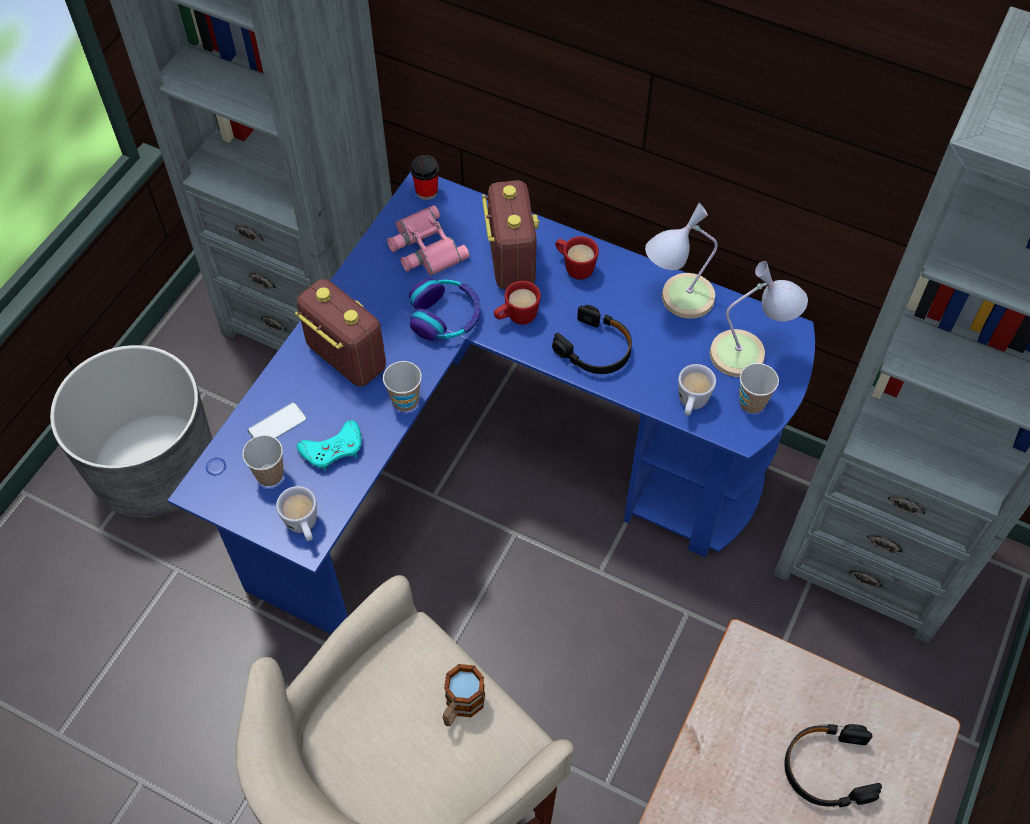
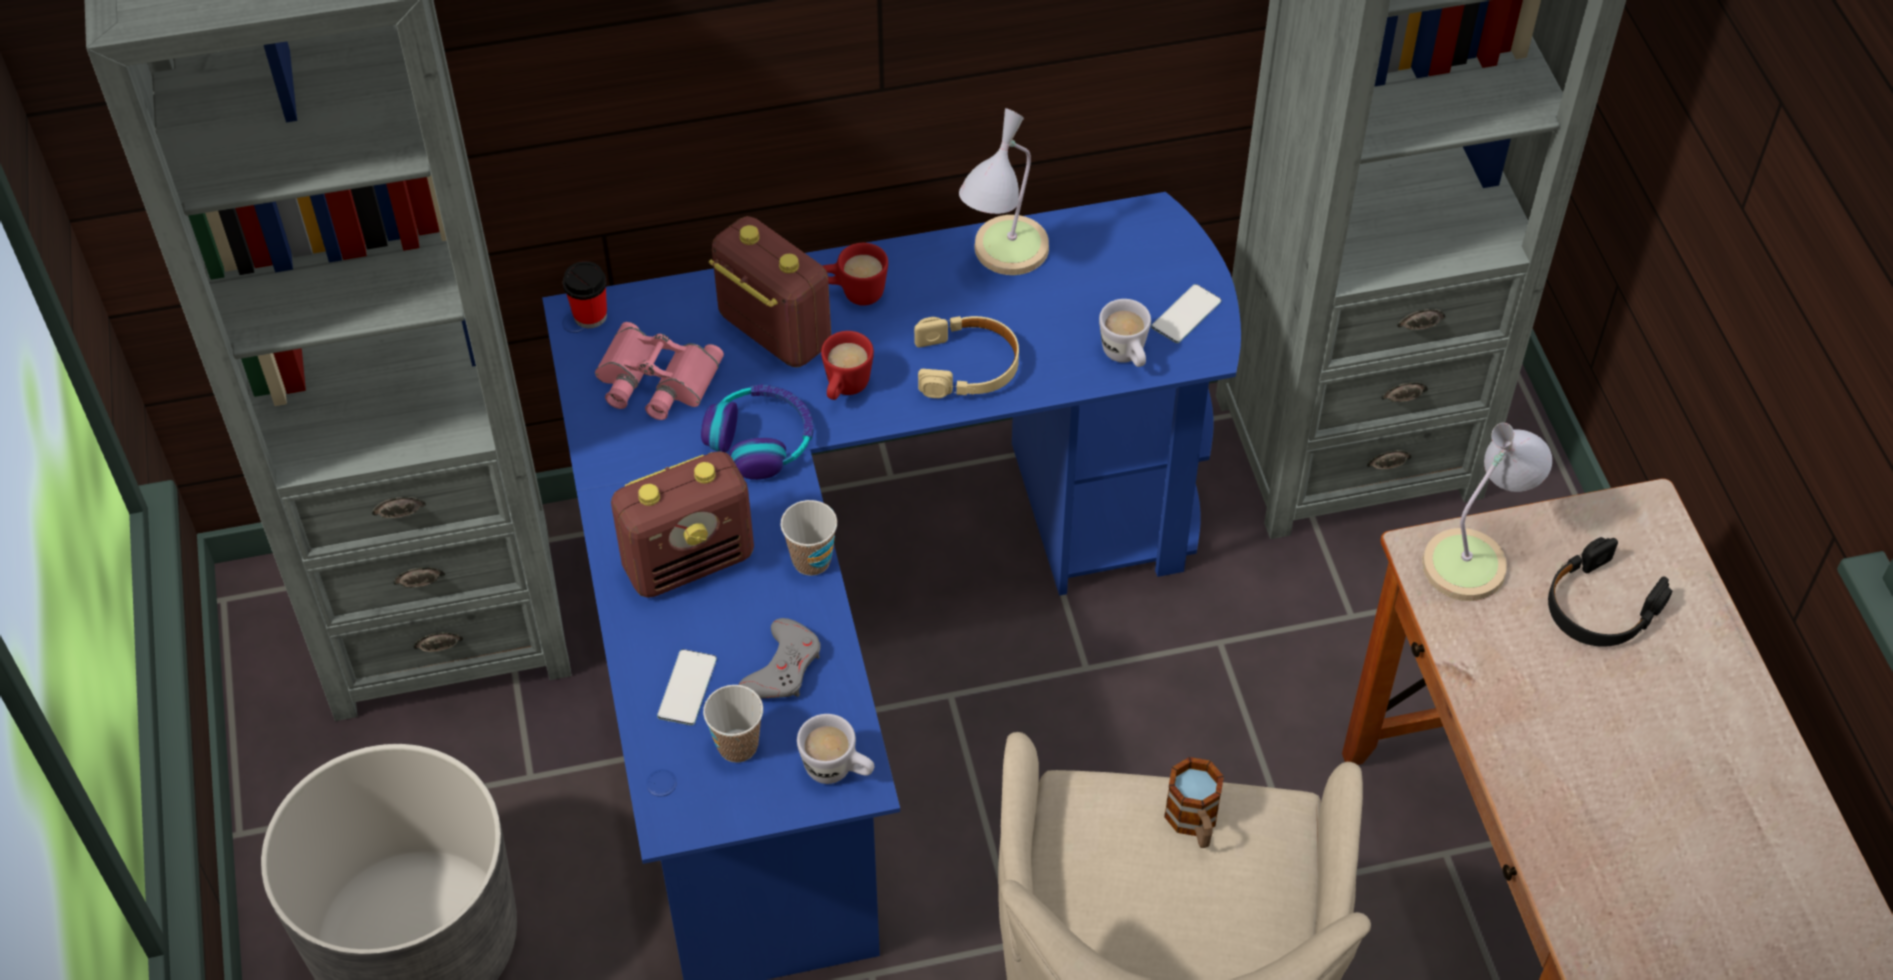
camera: 40 degrees left, 5 degrees down
(333, 449) = (783, 667): turquoise game controller -> grey game controller
(345, 357) = (690, 561): radio -> radio turned 150 degrees clockwise
(595, 349) = (967, 366): black headphones -> beige headphones
(749, 353) = (1134, 265): table lamp -> table lamp (1476, 555)
(752, 403) = (1186, 314): cup -> phone

